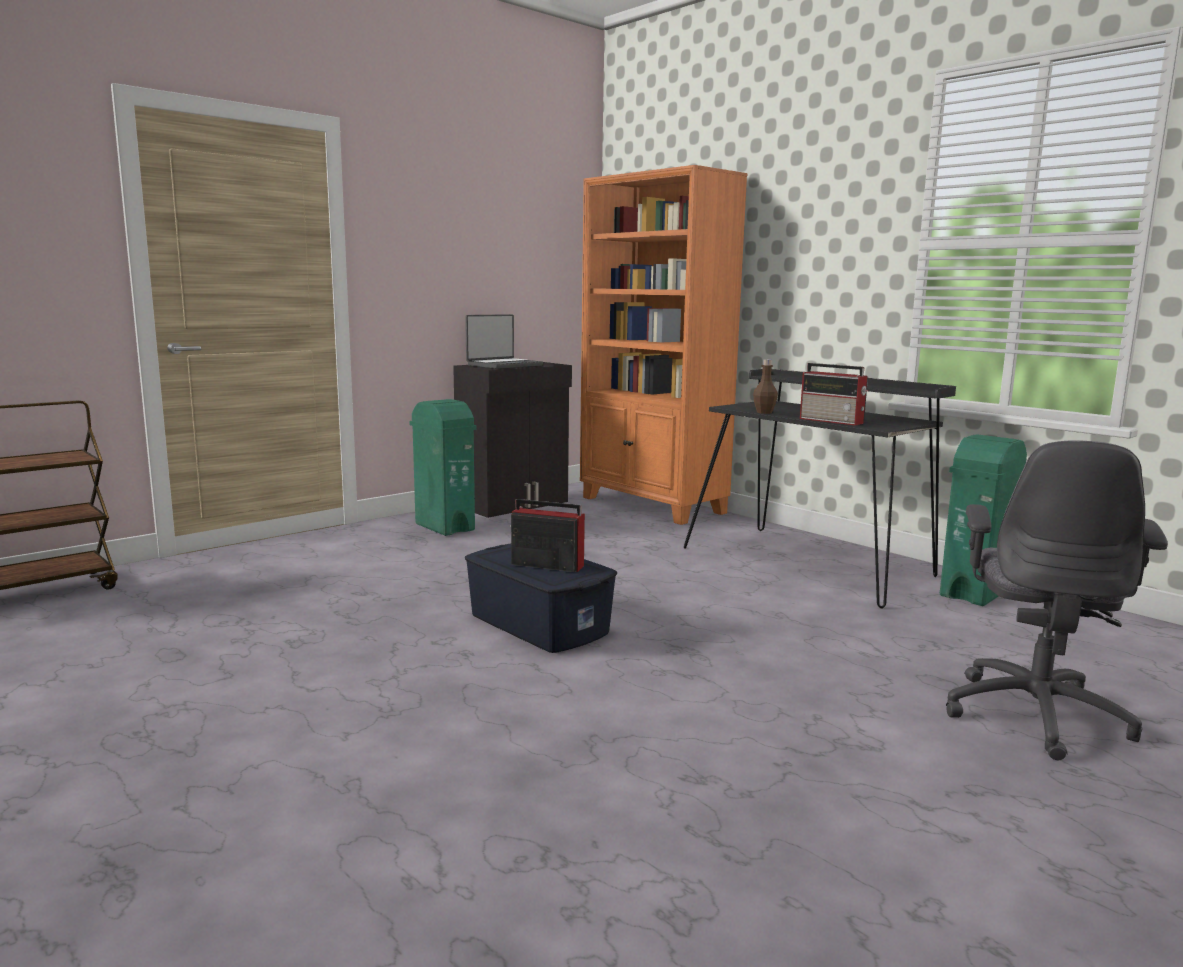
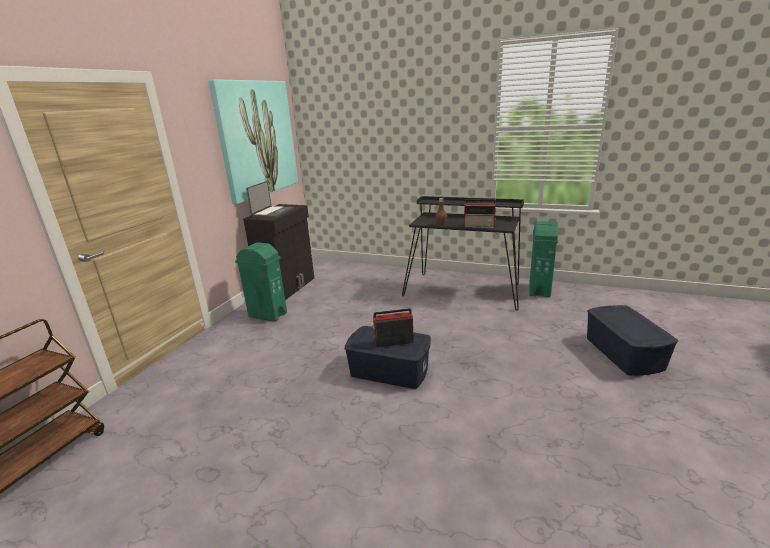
camera: 25 degrees left, 10 degrees up
(512, 246) = (257, 139): none -> picture
(652, 505) = (359, 270): orange bookcase -> none
(1036, 714) = (623, 353): grey office chair -> blue storage box

